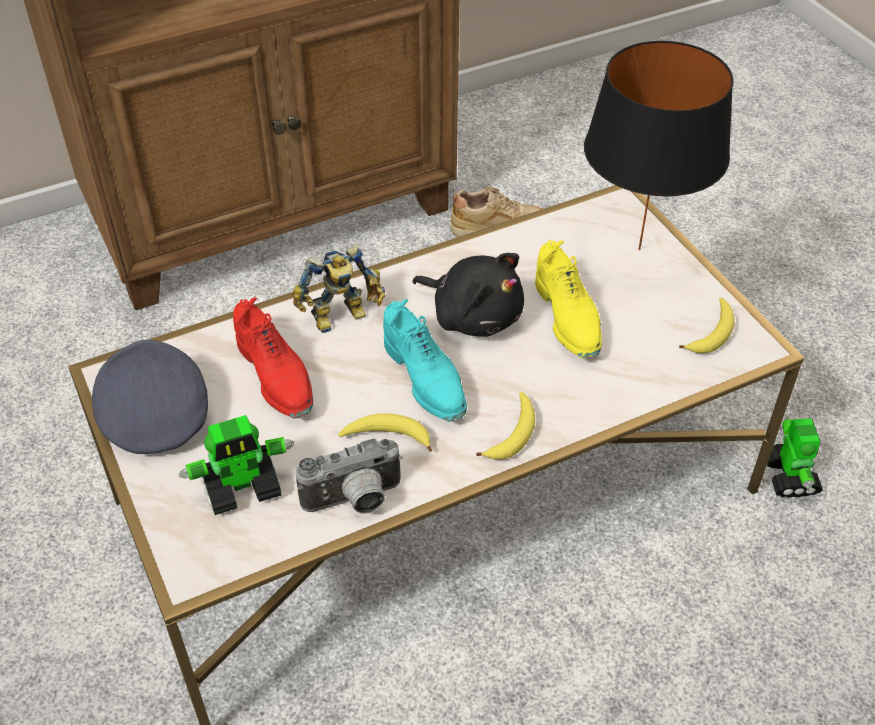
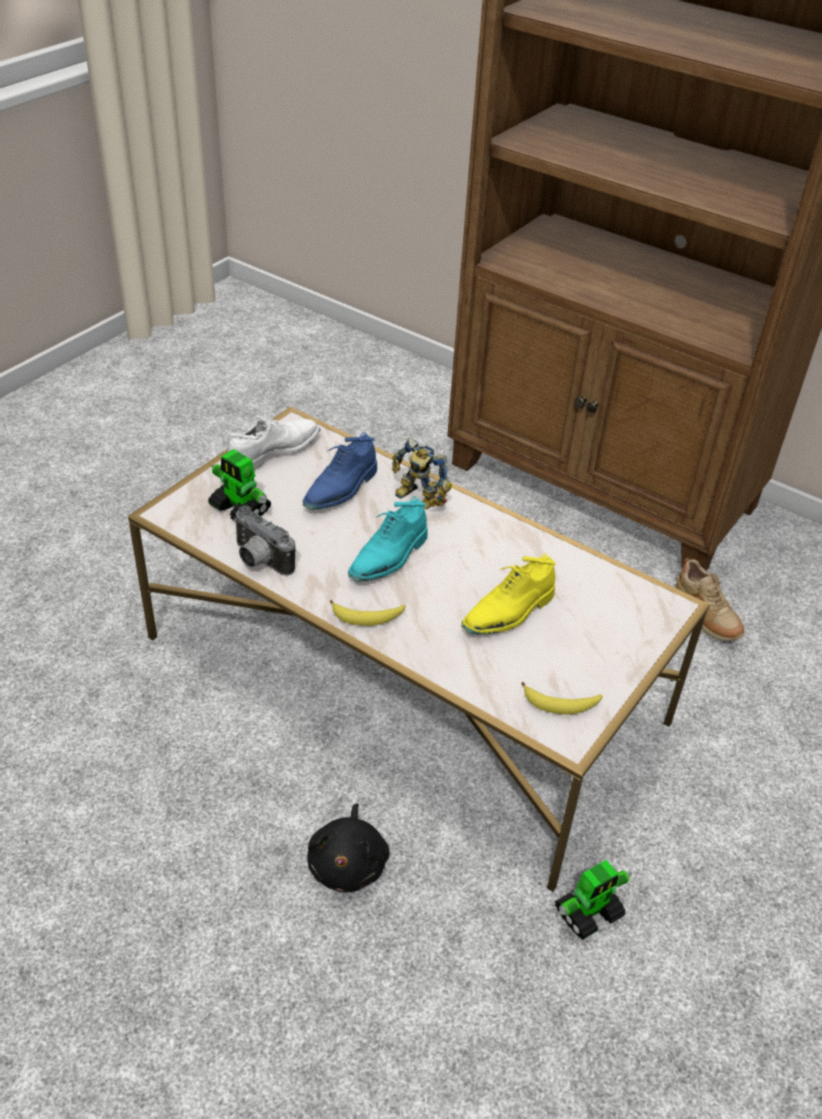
camera: 60 degrees right, 5 degrees down
(154, 414) = (274, 452): grey cap -> white shoe
(276, 376) = (341, 490): red shoe -> blue shoe
(387, 437) = (323, 557): banana -> none
(473, 315) = (470, 561): black plush toy -> black plush toy (348, 863)
(637, 249) = (624, 632): black table lamp -> none

